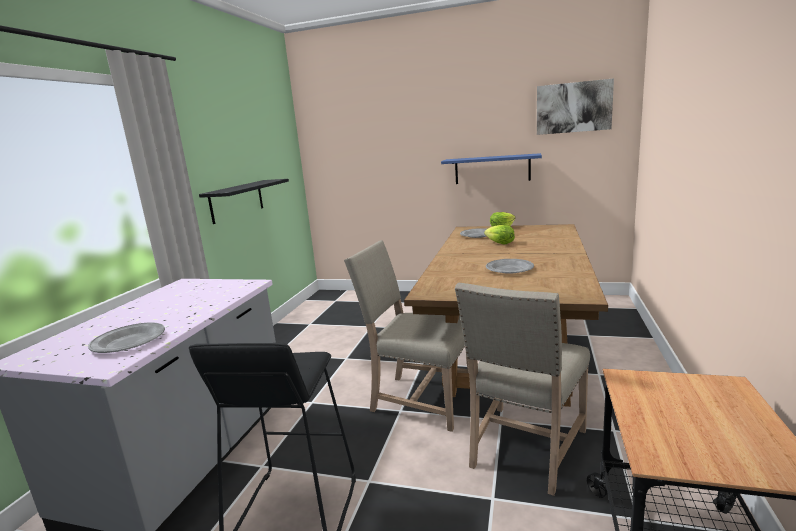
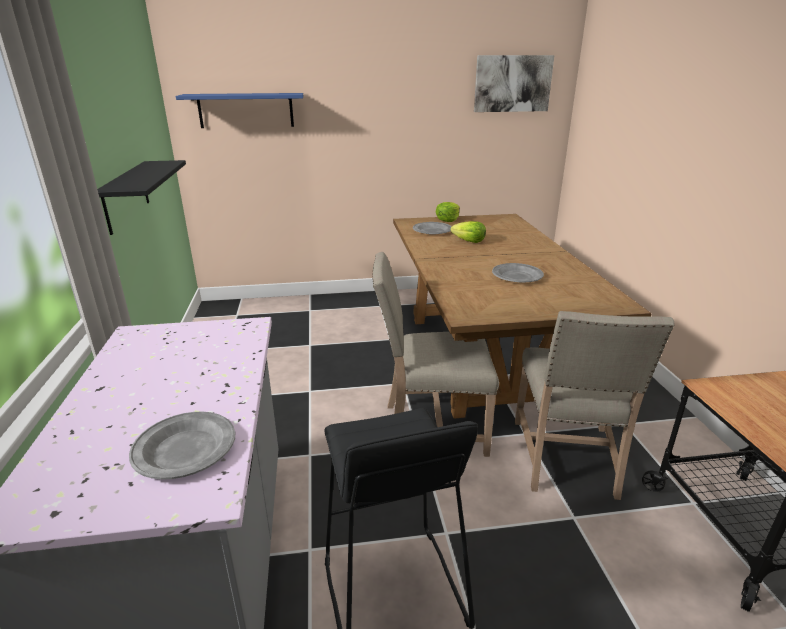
camera: 25 degrees left, 10 degrees up
(492, 169) = (424, 149): blue shelf -> blue shelf (246, 110)

